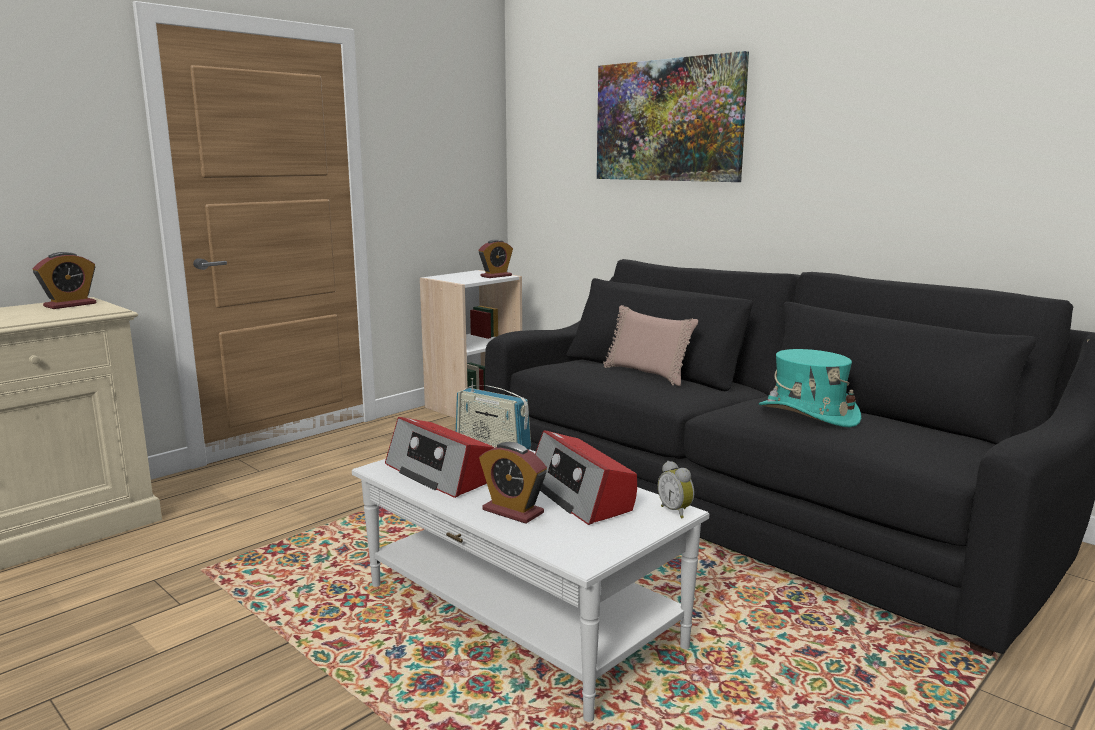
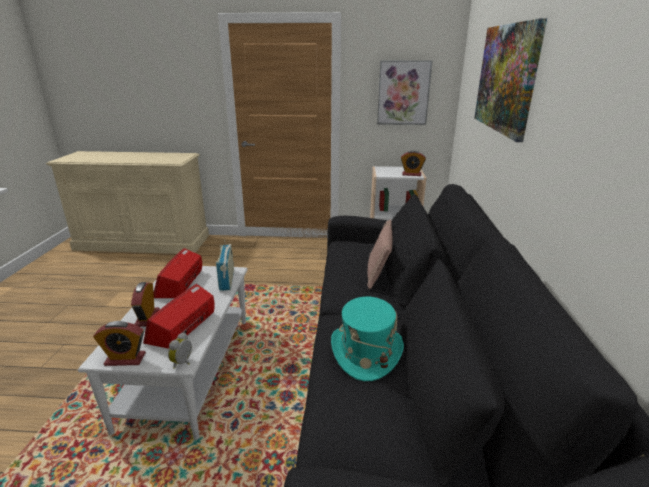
camera: 50 degrees right, 10 degrees up
(70, 305) = (178, 156): alarm clock -> alarm clock (125, 359)
(445, 159) = (403, 93): none -> picture

